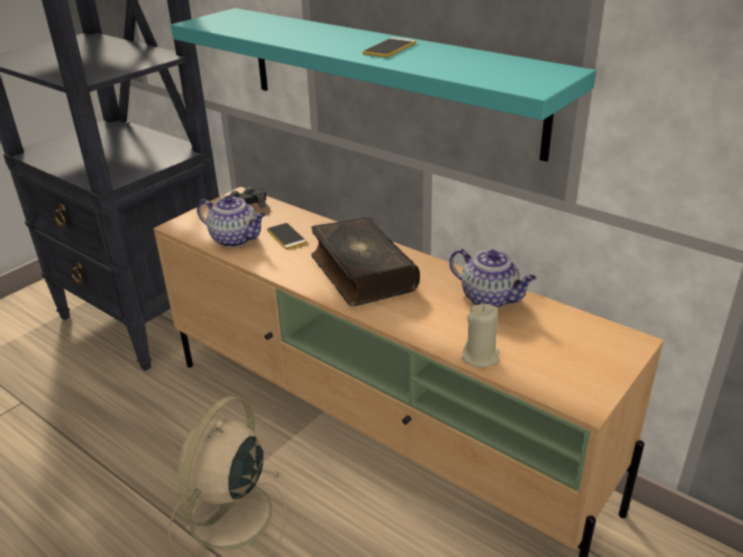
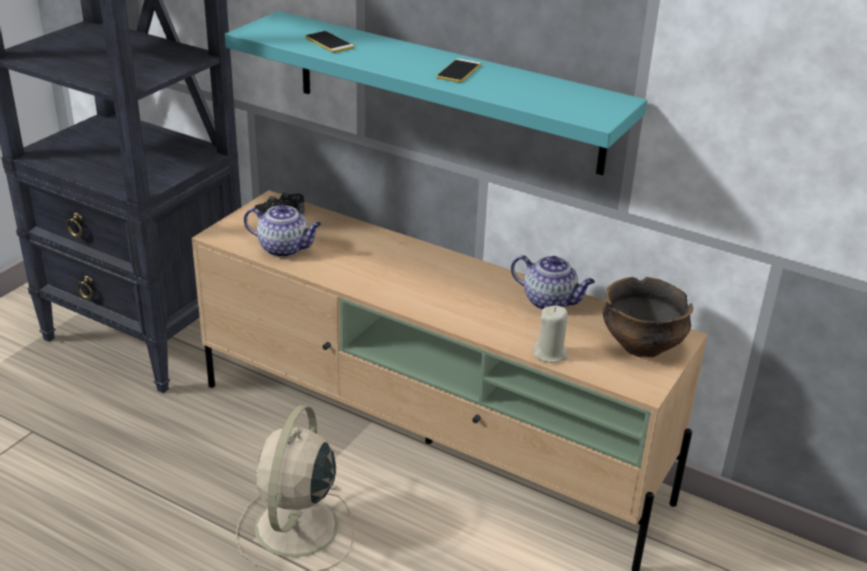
camera: 10 degrees left, 0 degrees up
(286, 236) = (336, 245): phone -> phone (329, 43)
(361, 273) = (422, 280): book -> none
(586, 351) = (642, 346): none -> bowl

